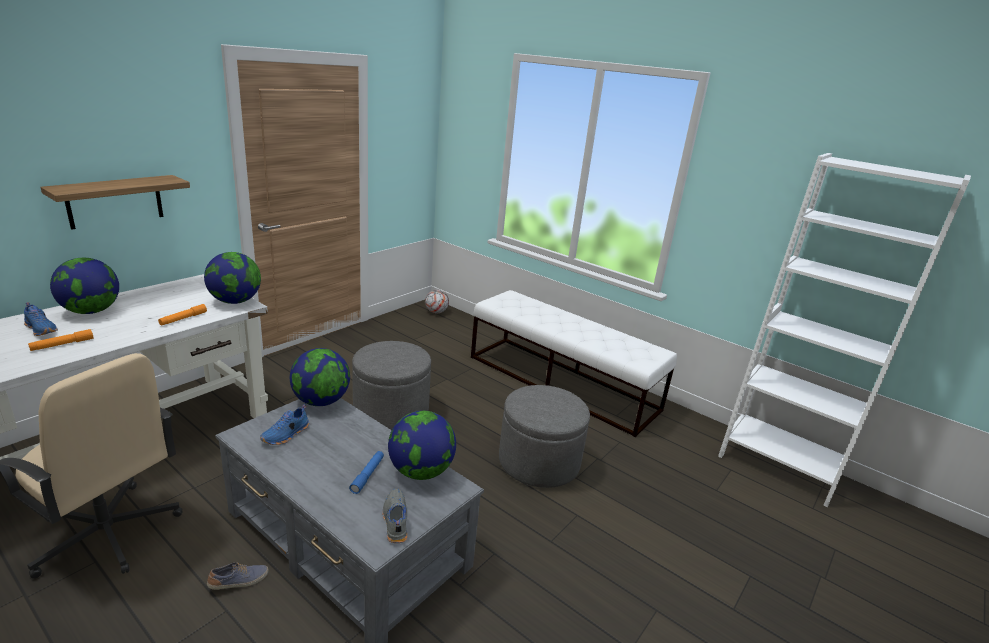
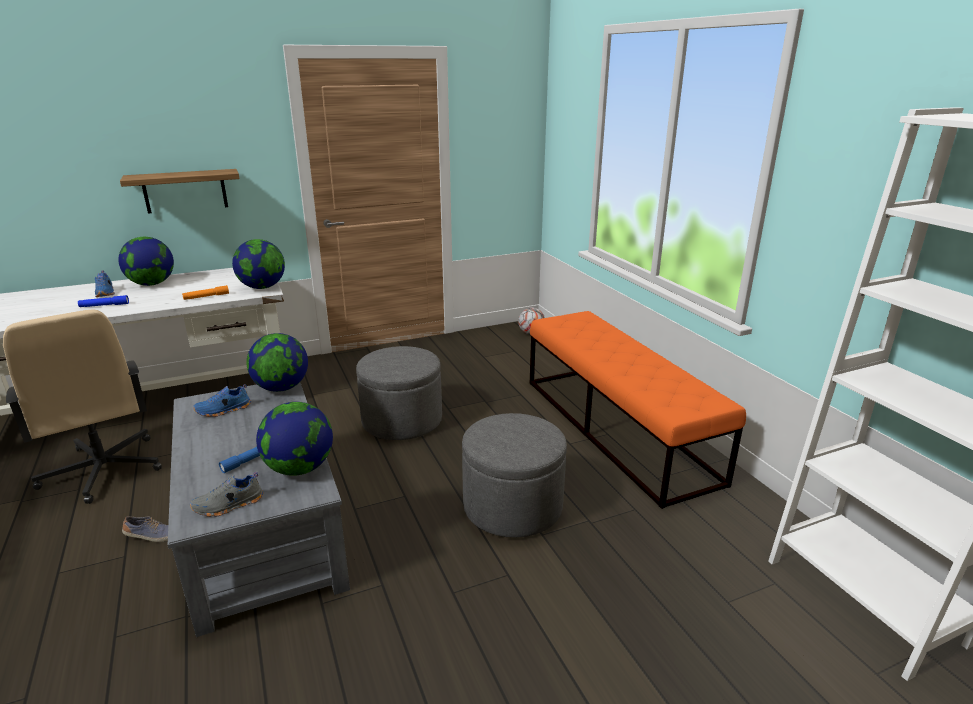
camera: 30 degrees right, 0 degrees up
(62, 344) = (104, 305): orange flashlight -> blue flashlight
(394, 521) = (229, 505): grey shoe -> grey shoe turned 135 degrees counterclockwise
(562, 383) = (616, 428): white bench -> orange bench

